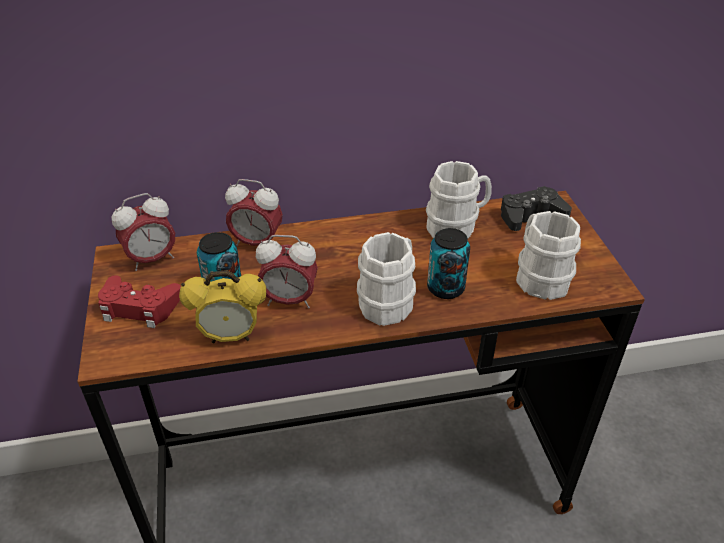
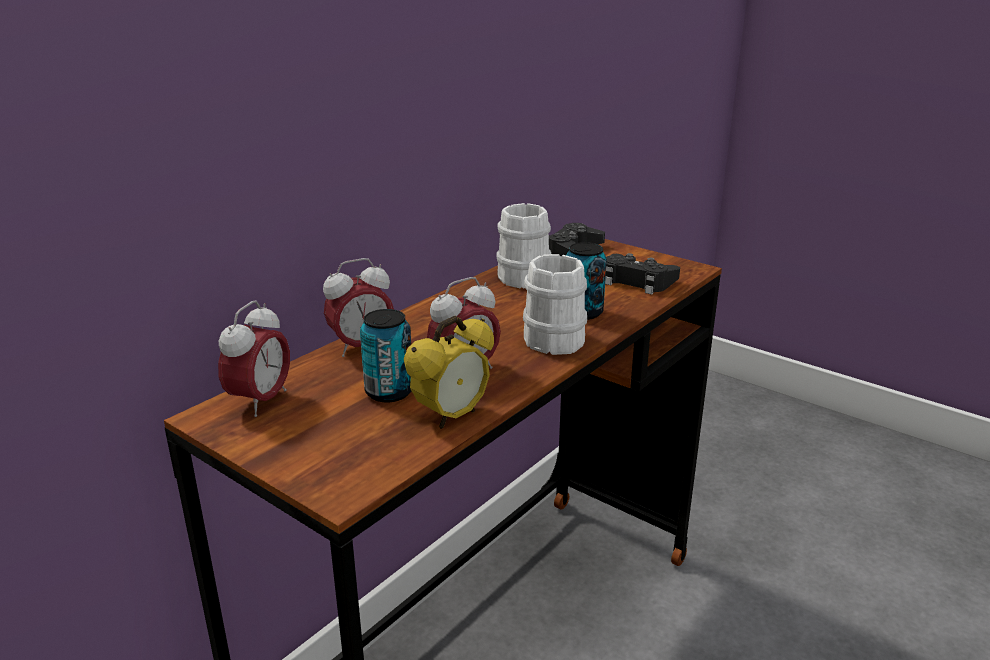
camera: 40 degrees left, 15 degrees down
(139, 307) = (311, 440): red game controller -> none
(538, 276) = (637, 281): white mug -> black game controller

